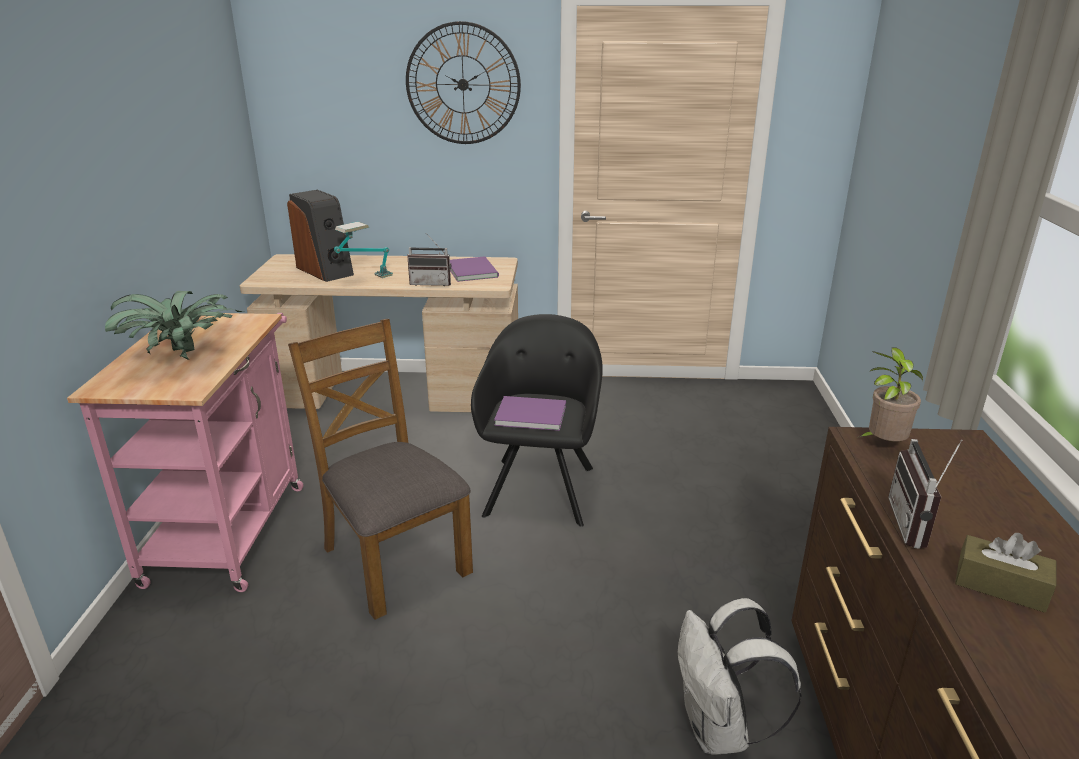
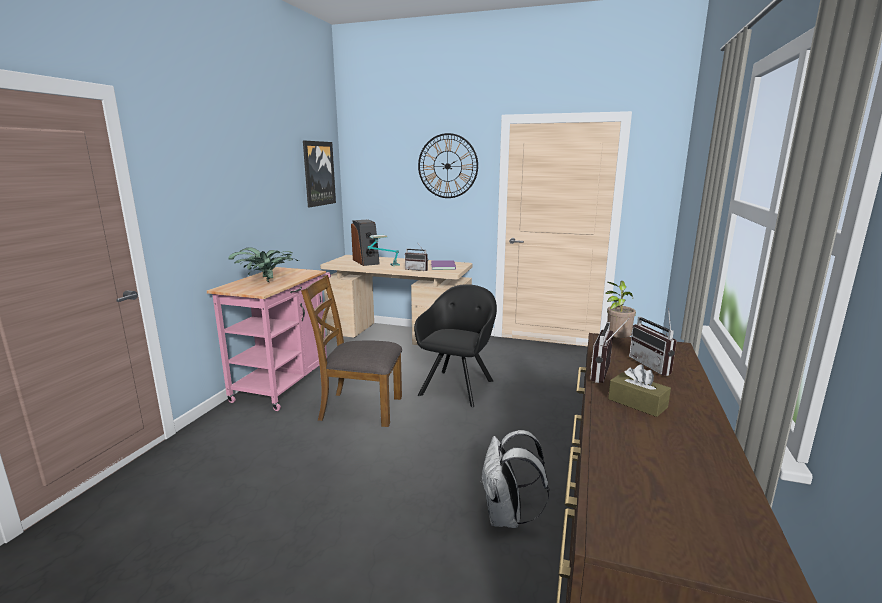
camera: 15 degrees right, 10 degrees down
(214, 108) = (318, 173): none -> picture
(394, 560) = (360, 408): brown chair -> brown chair turned 60 degrees counterclockwise
(529, 414) = (449, 337): purple book -> none
(969, 492) = (654, 366): none -> radio

